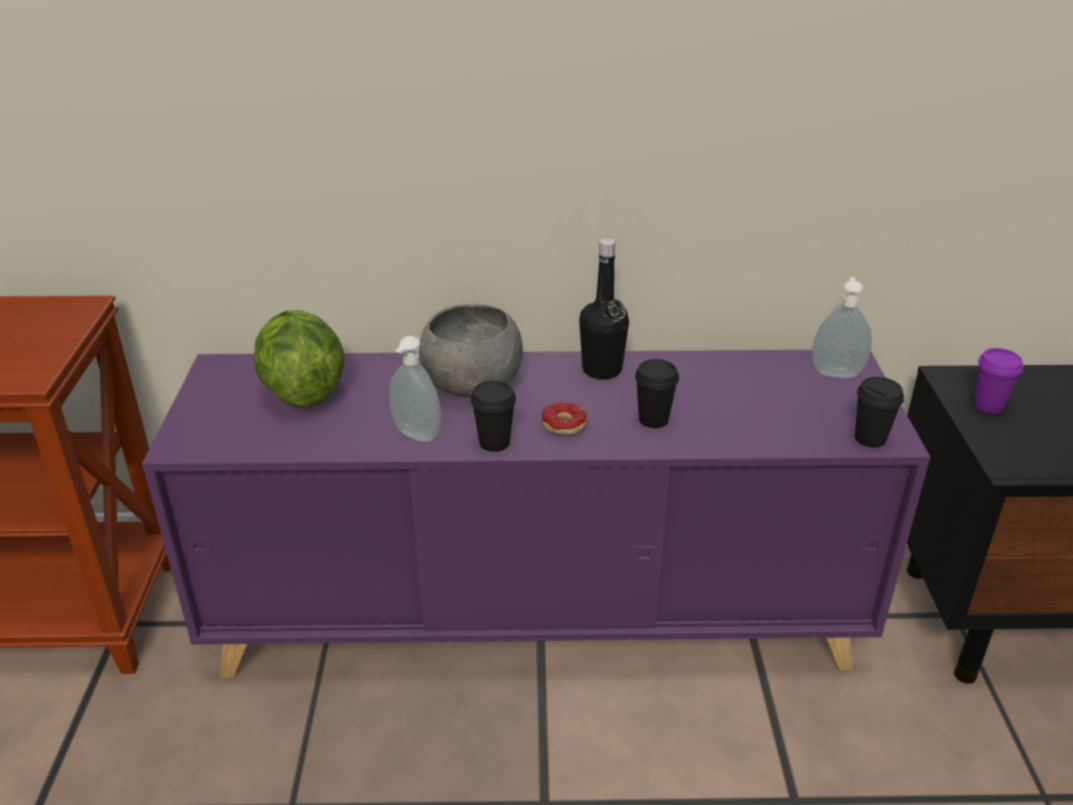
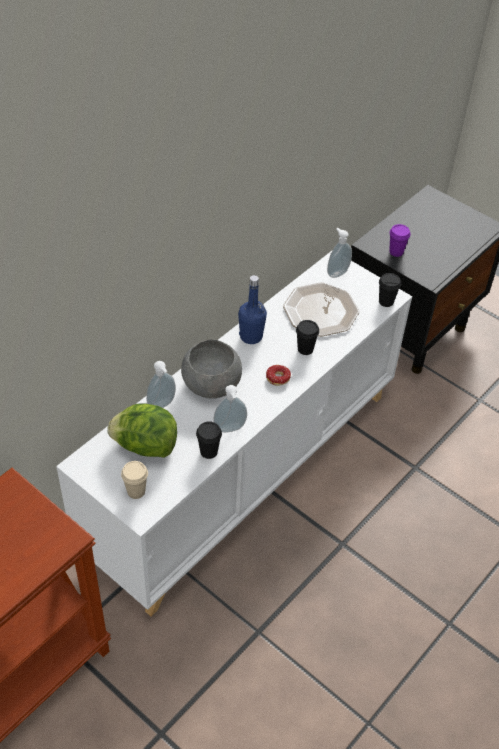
camera: 50 degrees left, 15 degrees up
(216, 422) = (136, 491): none -> beige cup
(386, 370) = (162, 405): none -> soap dispenser
(494, 443) = (264, 407): black cup -> black cup (208, 451)
(538, 616) = (245, 472): purple cabinet -> white cabinet
(602, 370) = (251, 336): black bottle -> blue bottle
(743, 395) = (320, 311): none -> plate

